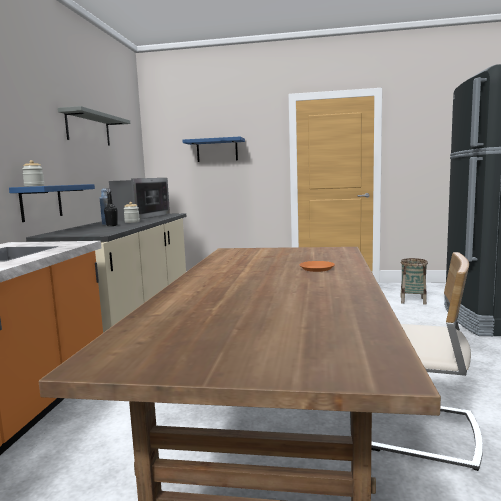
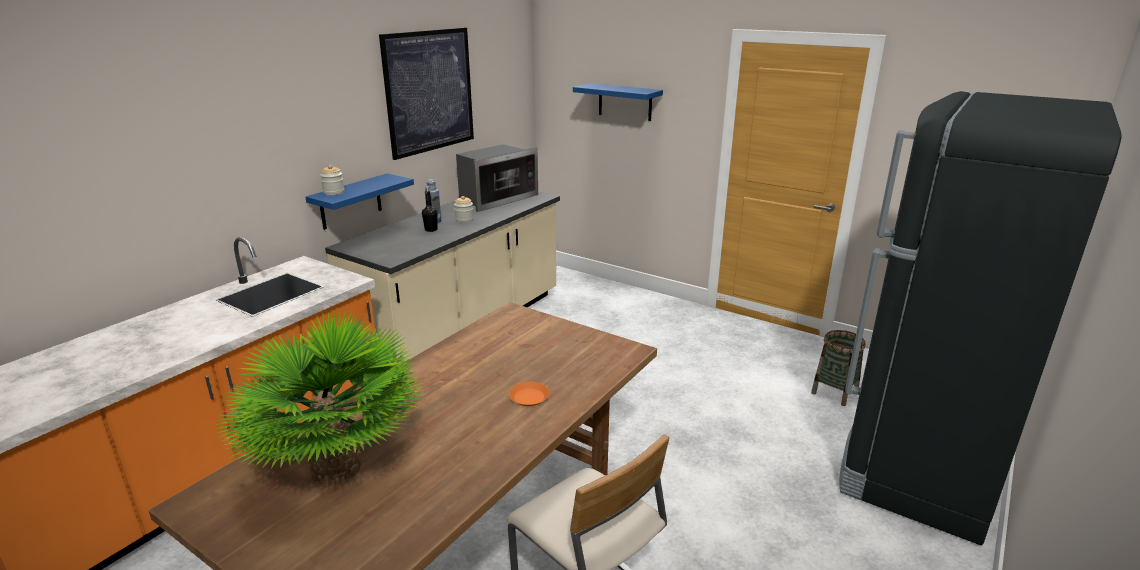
camera: 25 degrees right, 15 degrees up
(88, 129) = (429, 91): grey shelf -> picture
(224, 316) = (335, 468): none -> potted plant

